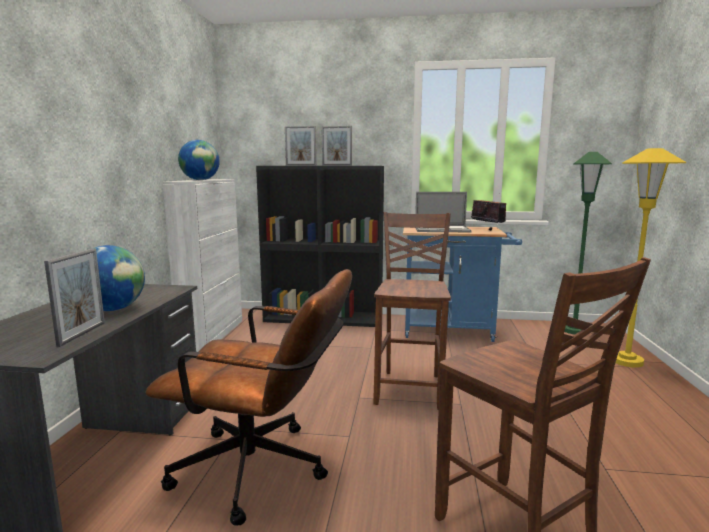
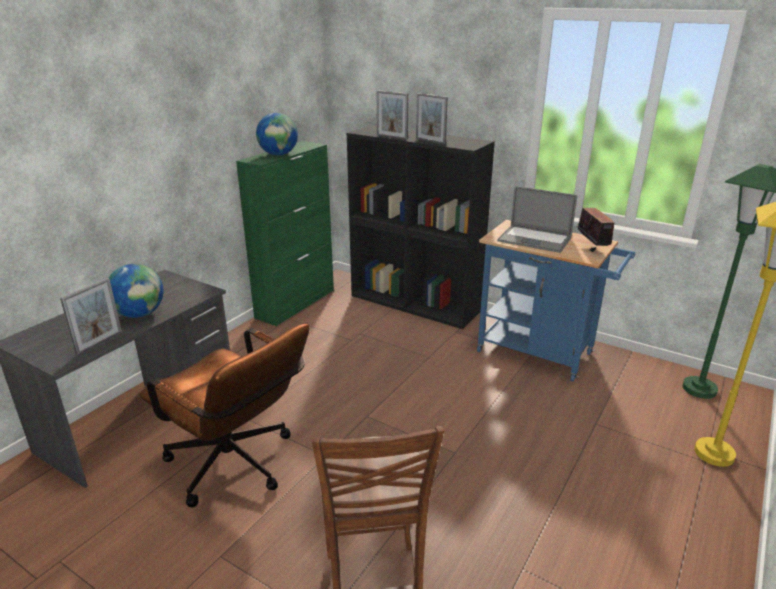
camera: 25 degrees right, 15 degrees up
(213, 334) = (296, 303): white cabinet -> green cabinet
(411, 388) = (423, 420): brown chair -> none

